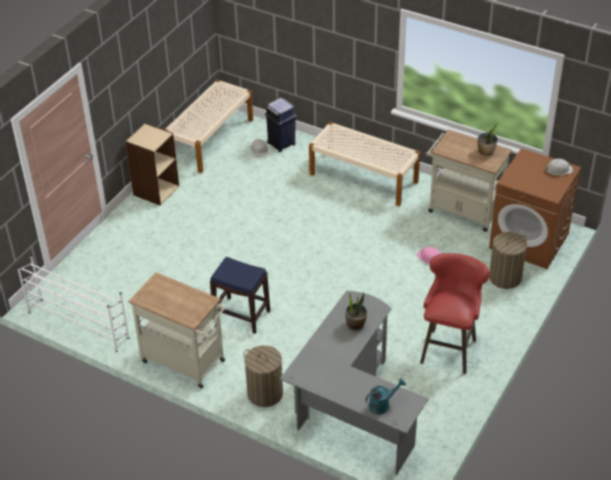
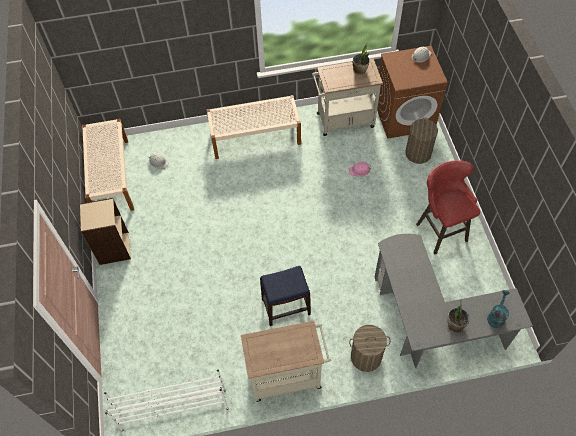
camera: 40 degrees left, 15 degrees up
(281, 143) = (169, 146): blue trash can -> none
(355, 324) = (413, 266): potted plant -> potted plant (455, 324)

